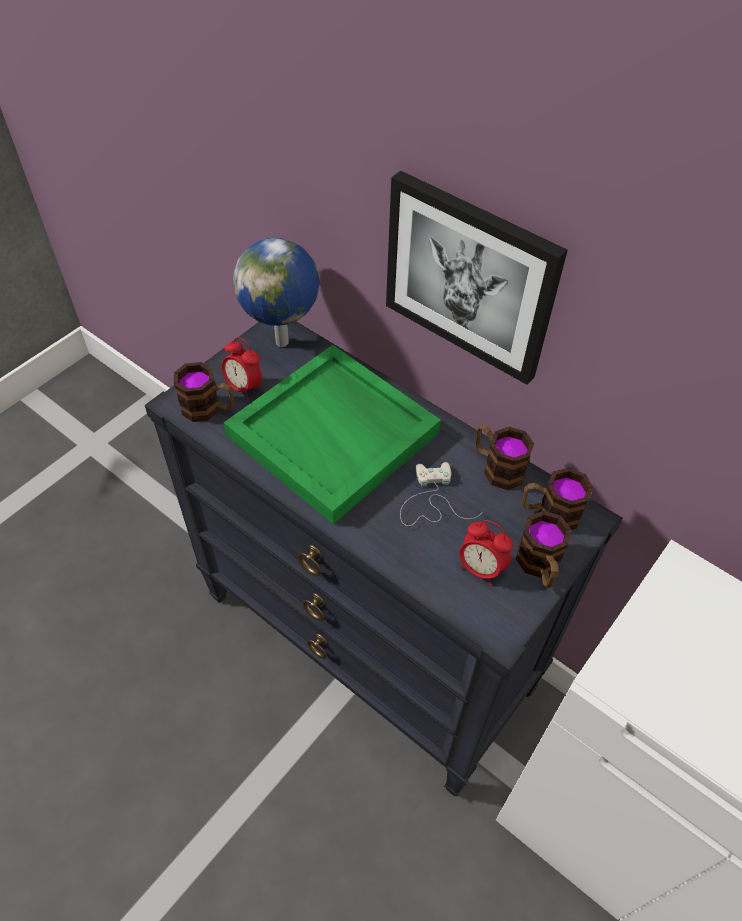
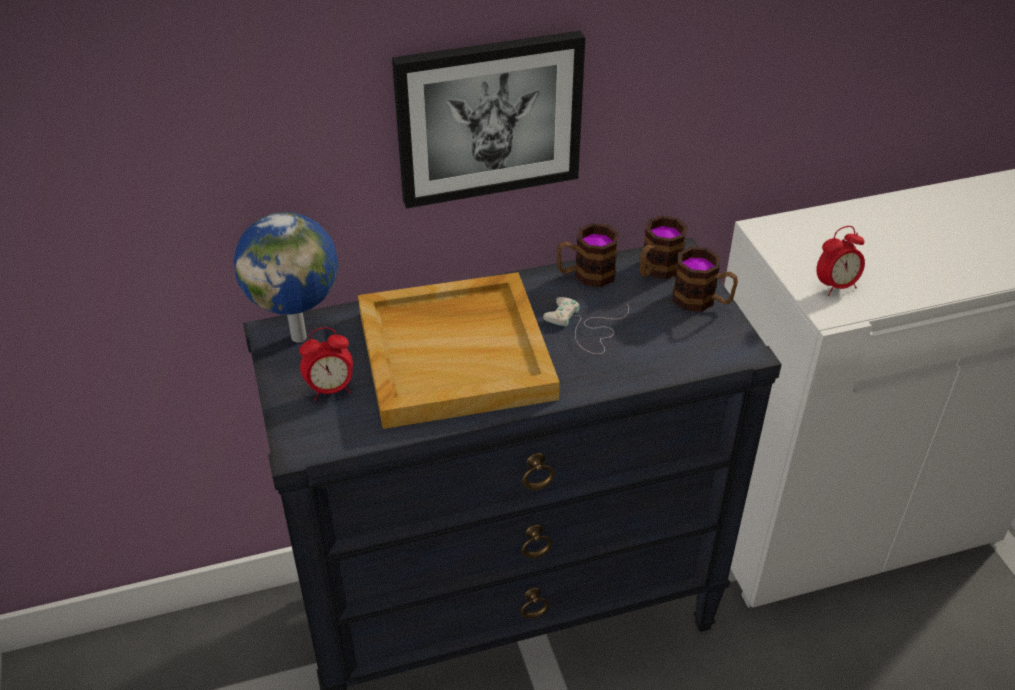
camera: 55 degrees left, 10 degrees down
(209, 409) = (332, 427): mug -> none
(335, 434) = (456, 353): green tray -> beige tray
(480, 568) = (678, 333): alarm clock -> alarm clock (835, 286)

